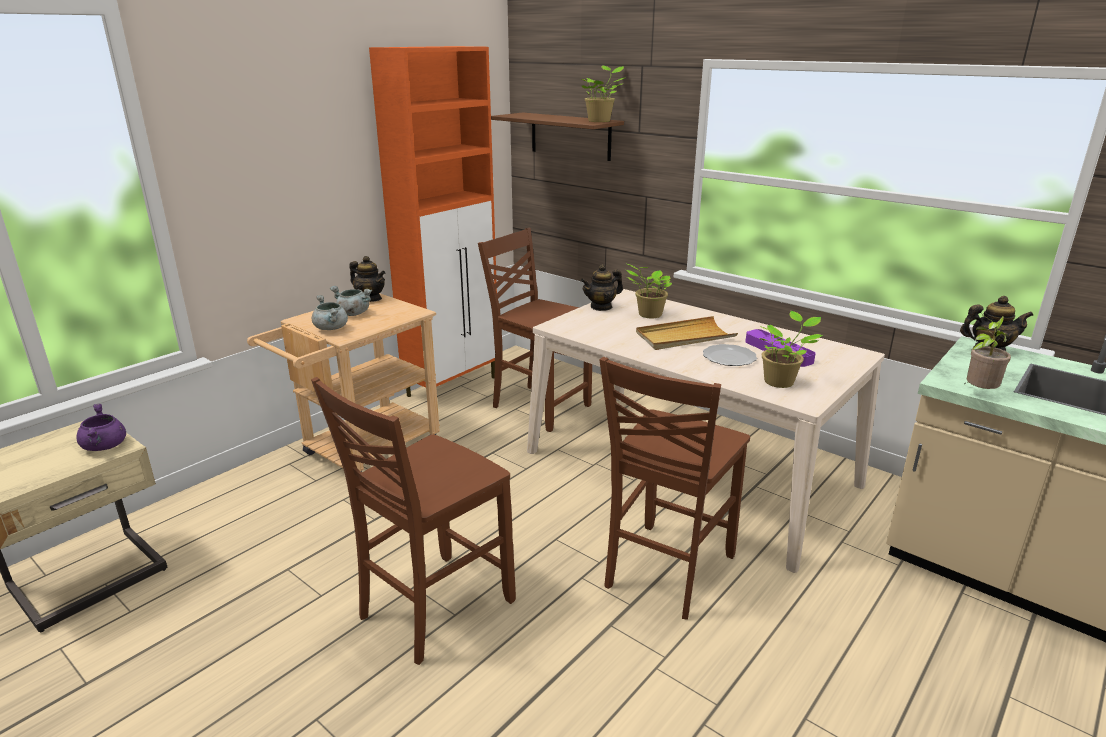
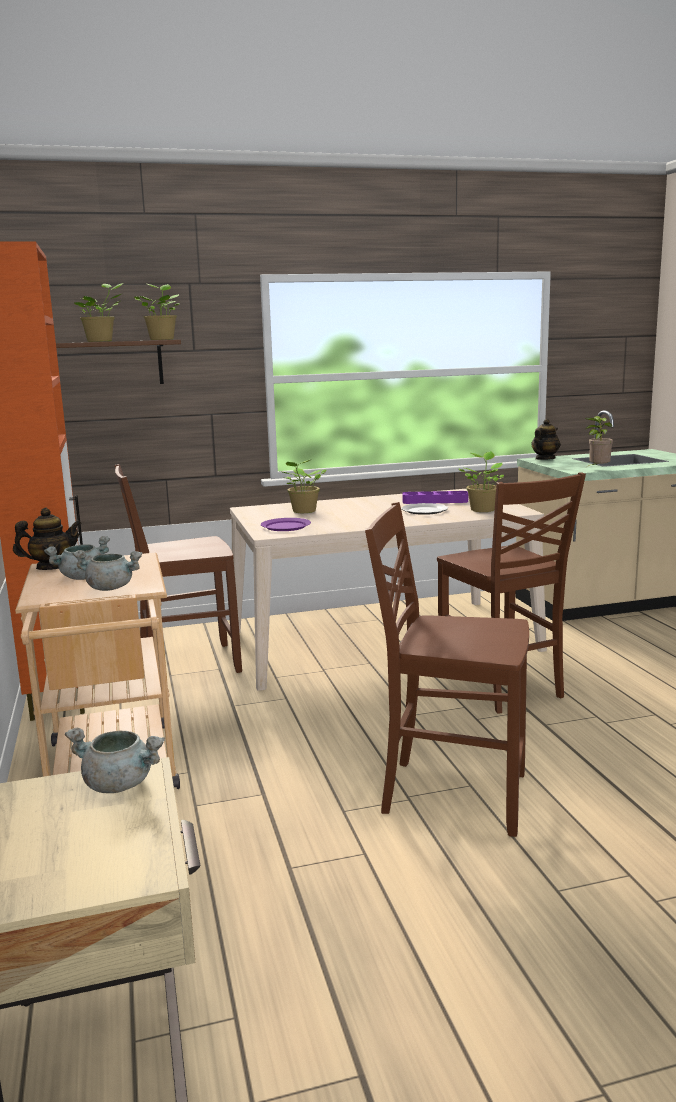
camera: 55 degrees left, 10 degrees down
(105, 446) = (120, 784): purple cooking pot -> grey cooking pot
(433, 608) = (451, 794): brown chair -> brown chair turned 120 degrees clockwise
(553, 118) = (102, 341): none -> potted plant
(587, 324) = (285, 526): none -> purple plate
(601, 307) = (256, 518): teapot -> none
(684, 337) = (367, 512): beige tray -> none

